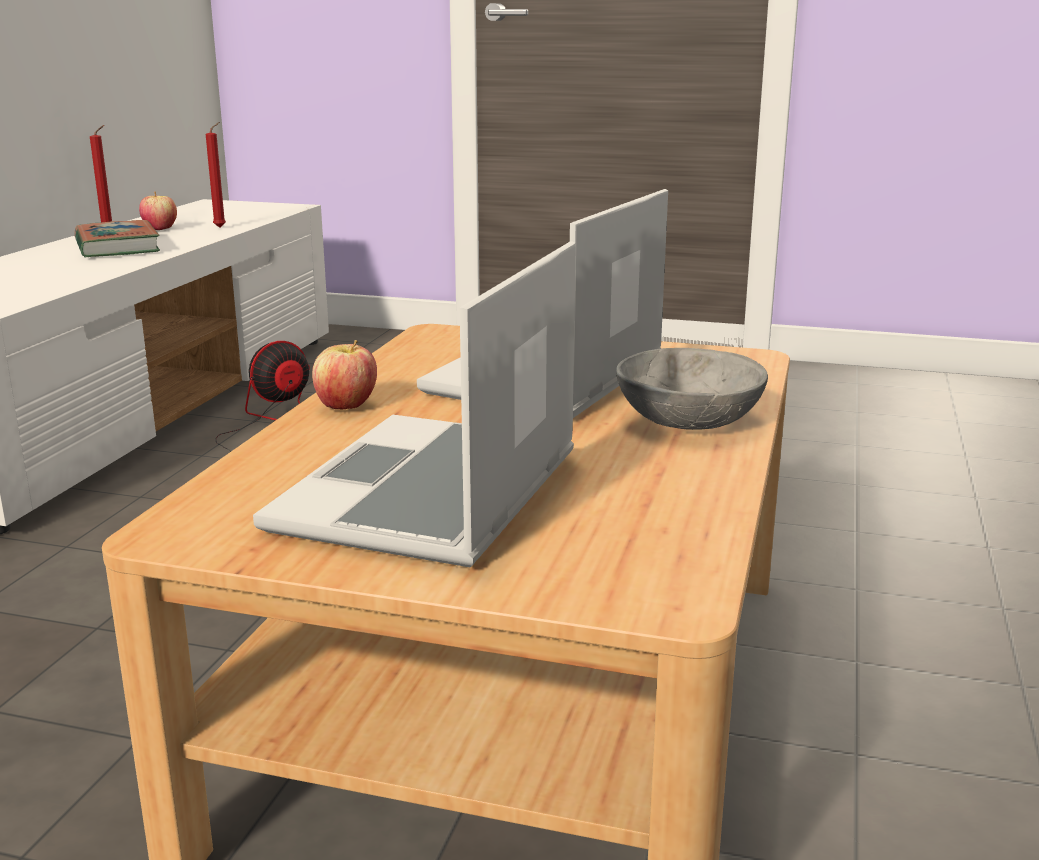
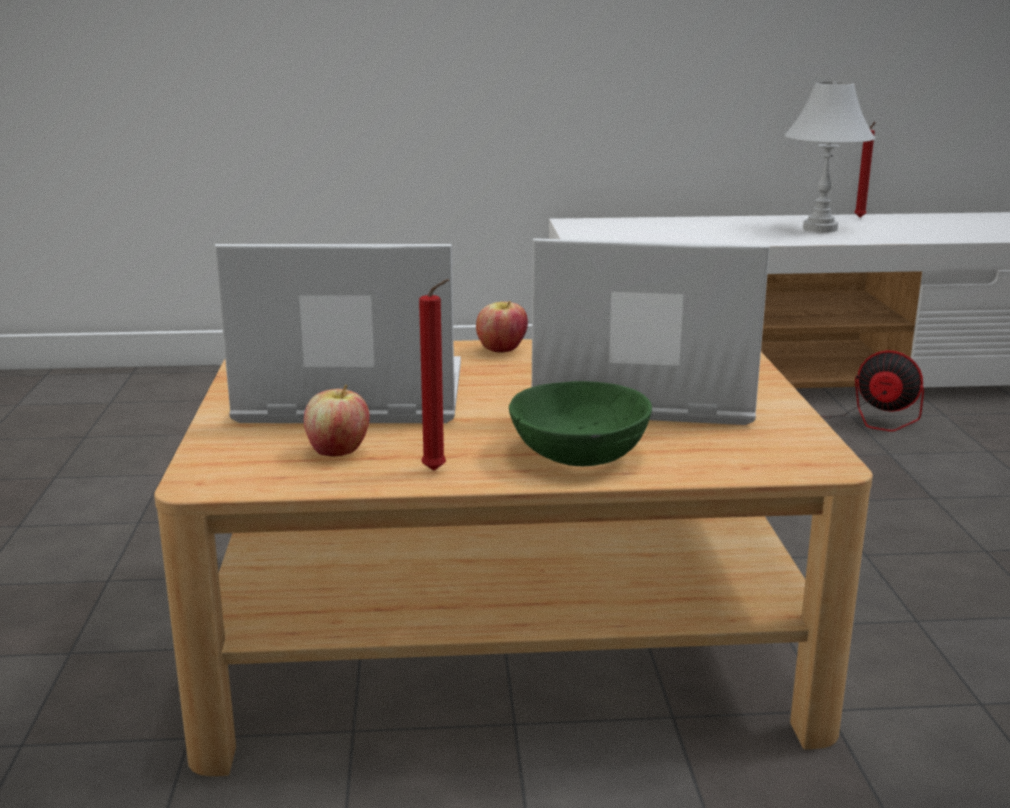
camera: 70 degrees right, 0 degrees up
(117, 247) = (819, 229): book -> white table lamp
(160, 229) = (899, 225): apple -> apple (338, 452)
(222, 227) = (945, 235): red candle -> red candle (437, 471)
(687, 419) = (580, 453): grey bowl -> green bowl

